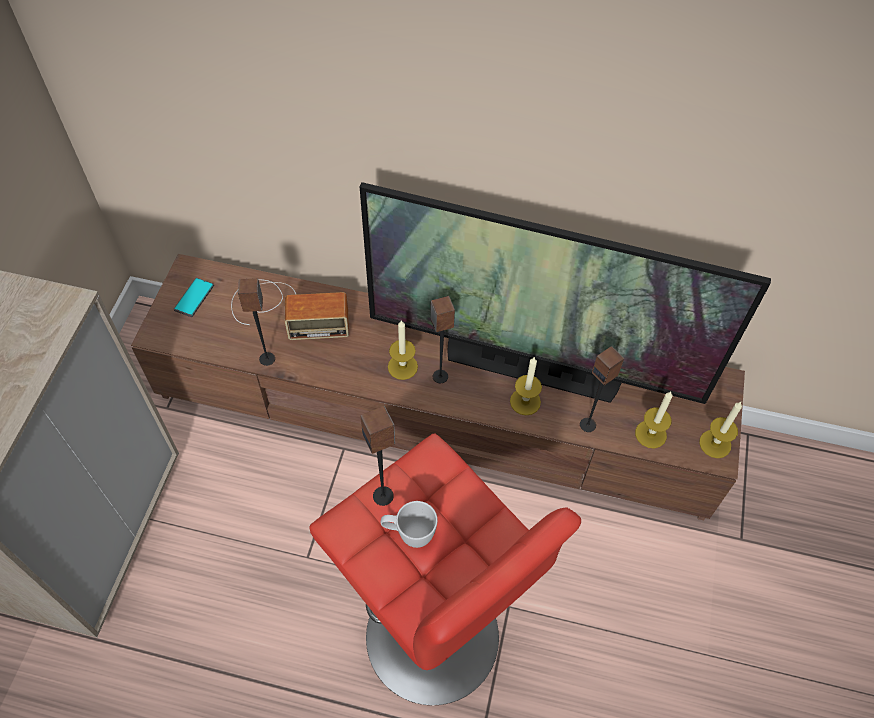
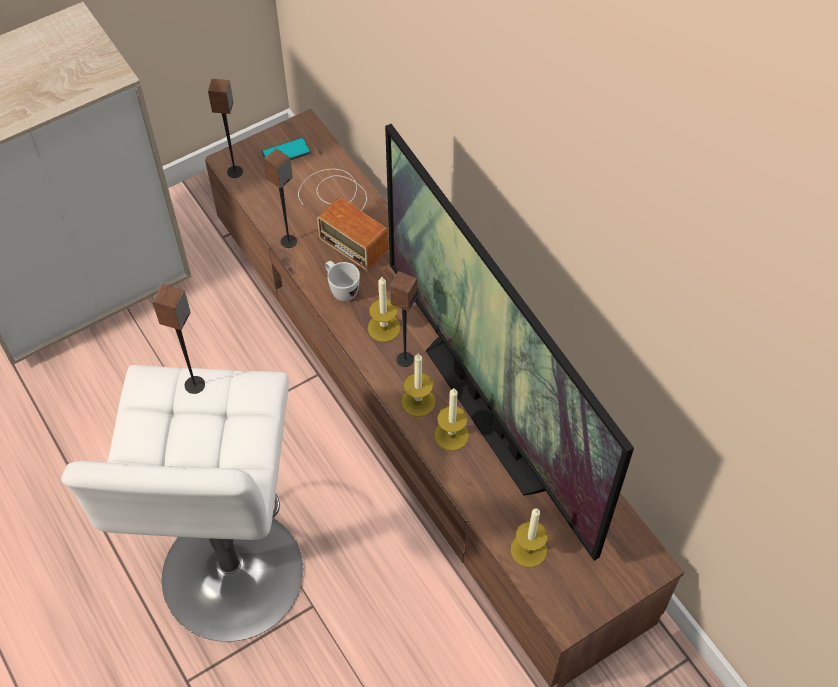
camera: 45 degrees right, 0 degrees up
(409, 534) = (182, 426): white mug -> white mug (341, 289)
(432, 638) = (231, 575): red stool -> white stool
(588, 424) = (483, 497): speaker -> speaker (235, 172)
(715, 444) = (577, 606): candle -> candle (418, 401)

